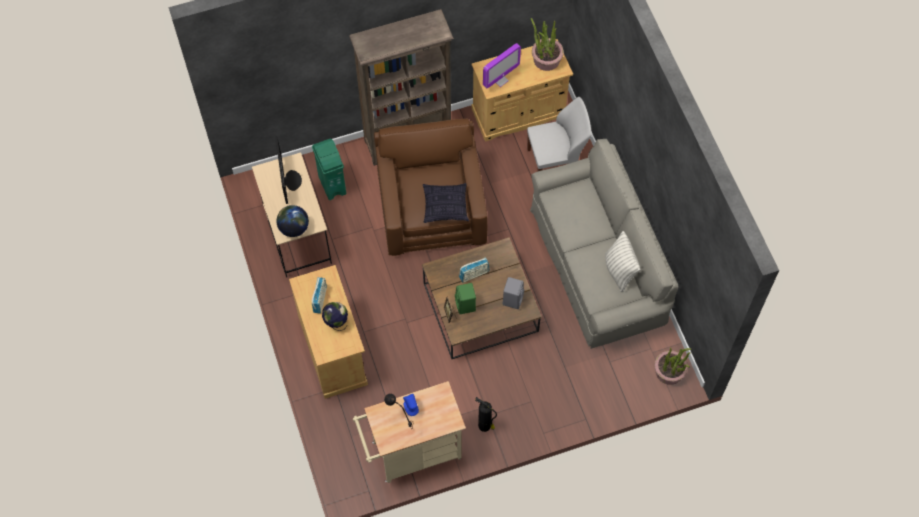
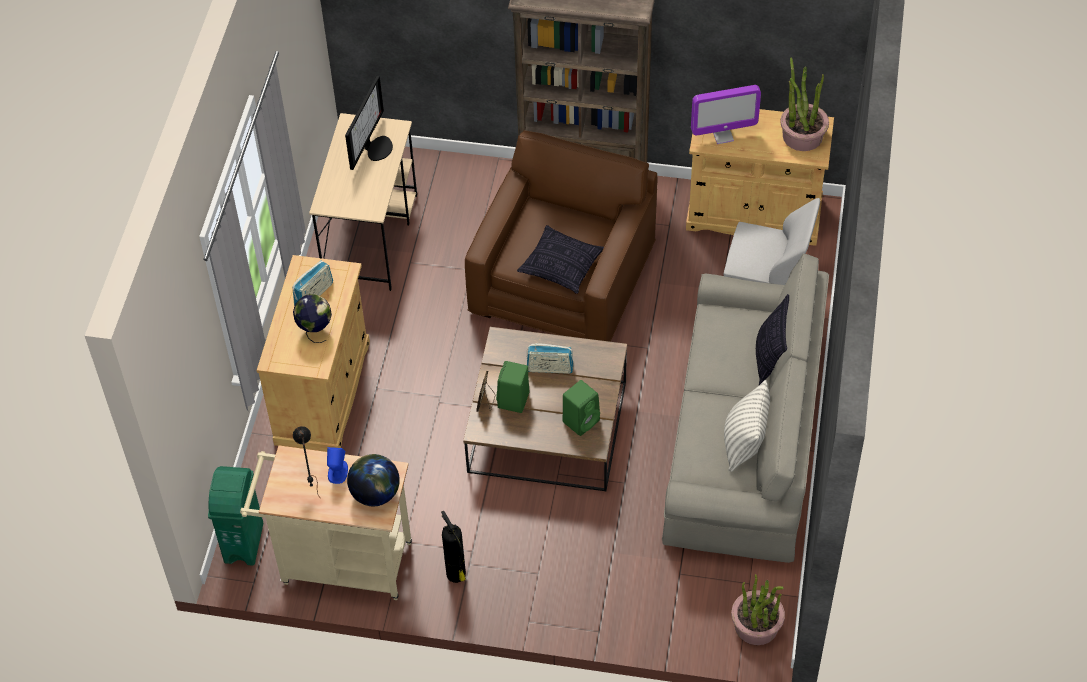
camera: 30 degrees right, 10 degrees down
(294, 228) = (343, 203): globe -> globe (375, 493)
(332, 185) = (453, 200): green trash can -> green trash can (244, 542)
(512, 298) = (581, 420): grey speaker -> green speaker
(602, 211) = (770, 359): none -> pillow

